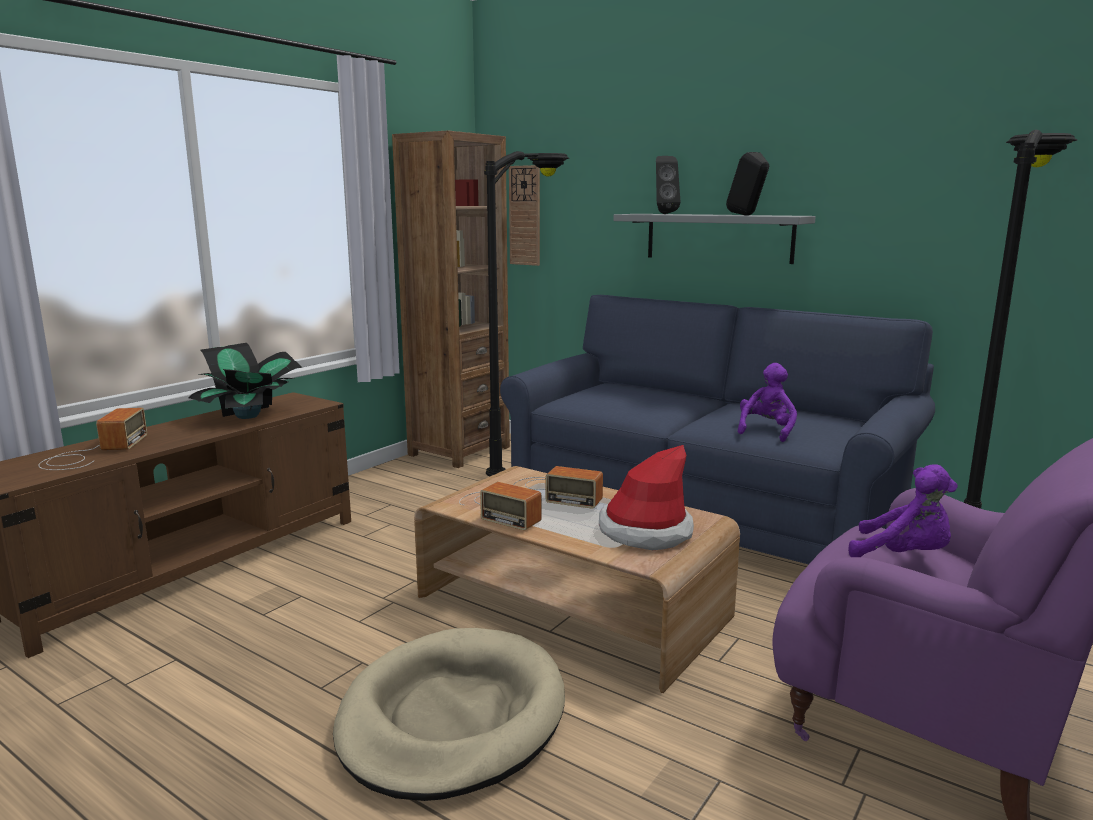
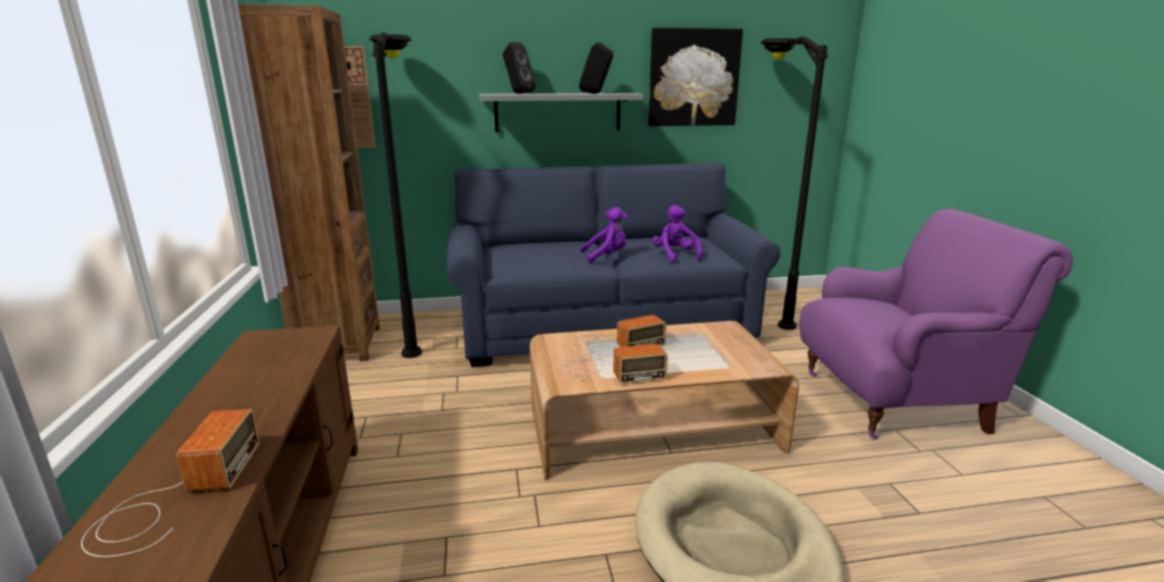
camera: 45 degrees left, 5 degrees up
(93, 453) = (175, 497): radio -> radio turned 45 degrees clockwise
(249, 416) = (269, 372): potted plant -> none
(645, 532) = (722, 348): hat -> none
(903, 556) = (882, 309): purple plush toy -> purple plush toy (606, 256)
(907, 196) = (693, 78): none -> picture

